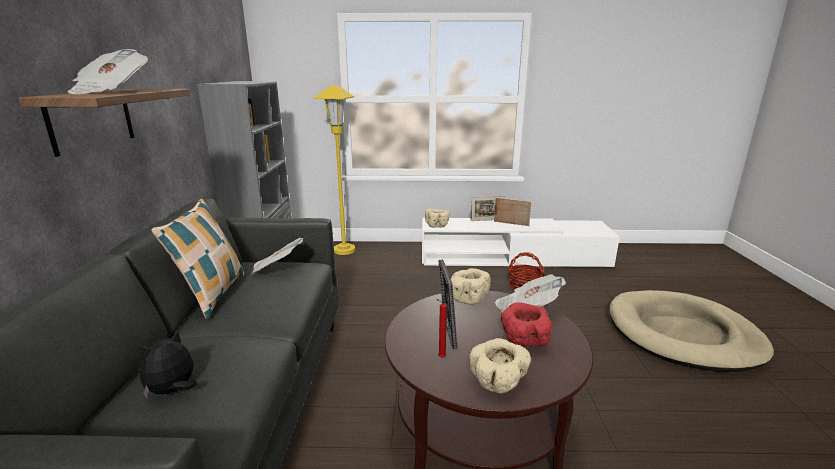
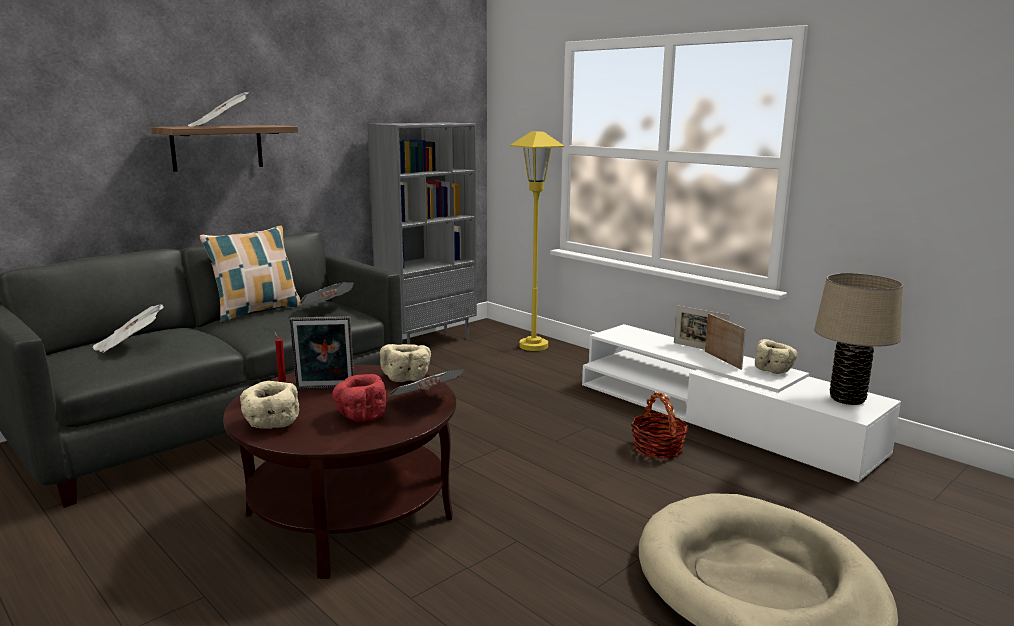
camera: 45 degrees right, 5 degrees down
(173, 390) = (129, 346): plush toy -> newspaper
(437, 225) = (618, 335): beige bowl -> beige bowl (773, 370)
(446, 334) = (325, 389): picture frame -> picture frame turned 135 degrees counterclockwise
(587, 226) = (847, 399): none -> beige table lamp

